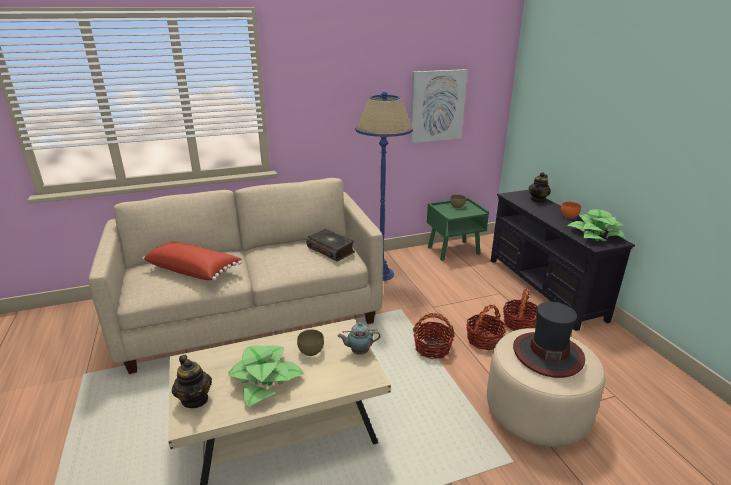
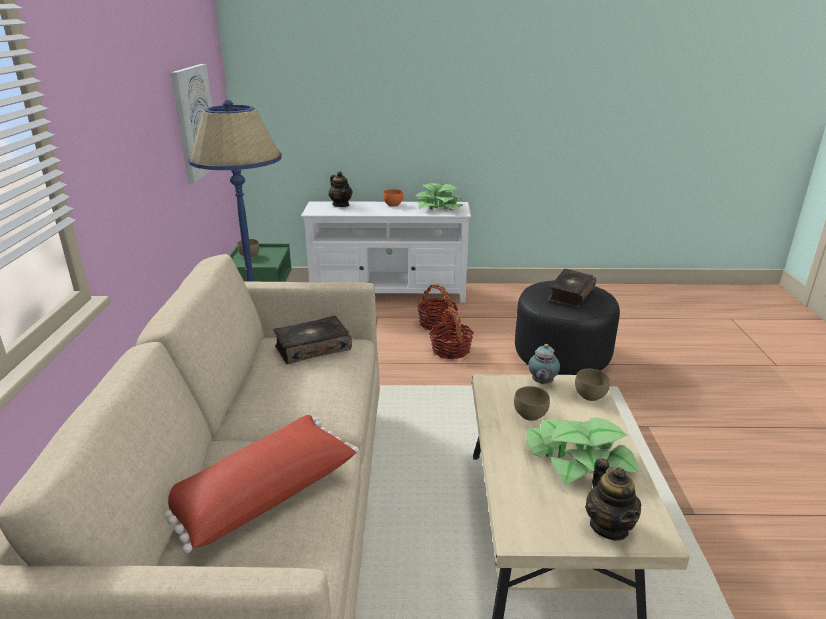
camera: 70 degrees left, 0 degrees up
(195, 399) = (609, 526): teapot -> teapot turned 90 degrees clockwise
(352, 379) = (589, 395): none -> brown bowl
(432, 348) = (447, 384): basket -> none
(537, 411) = (561, 356): beige ottoman -> black ottoman
(544, 289) = (389, 293): black tv stand -> white tv stand
(547, 354) = (570, 294): hat -> book

